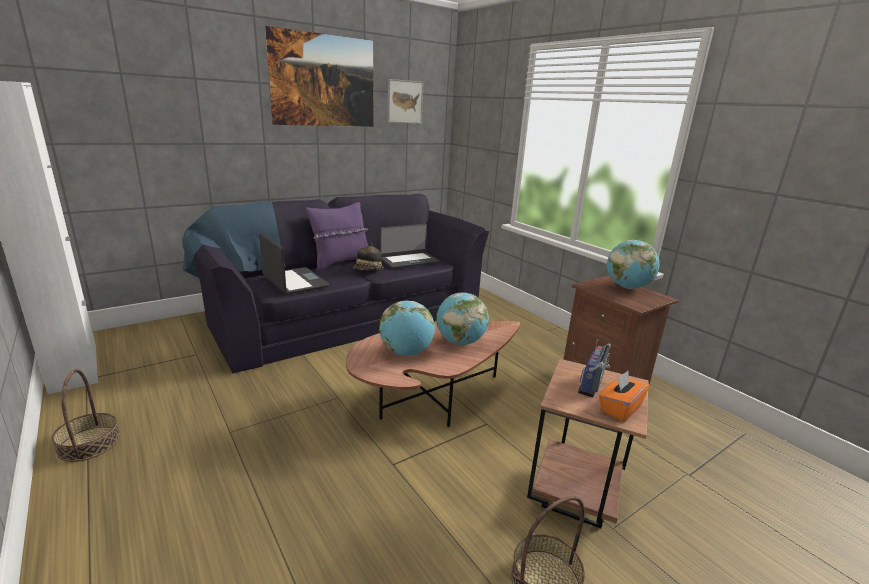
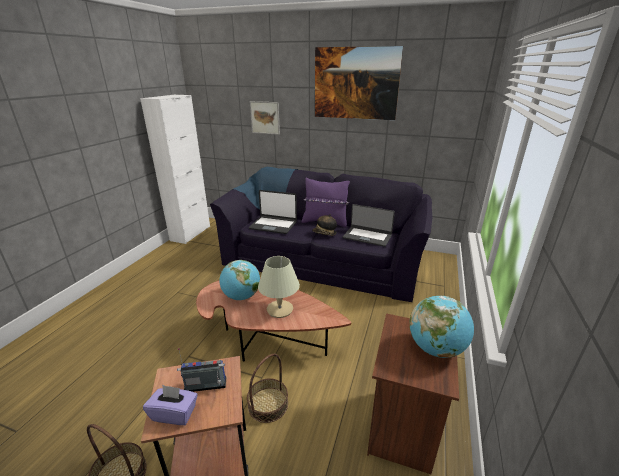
camera: 55 degrees right, 5 degrees up
(89, 443) = (146, 267): basket -> basket (268, 404)
(294, 282) = (273, 225): laptop -> laptop turned 90 degrees clockwise
(405, 102) = (431, 98): picture -> picture (265, 117)
(460, 342) = (280, 309): globe -> beige table lamp
(619, 409) = (174, 413): orange tissue box -> purple tissue box

